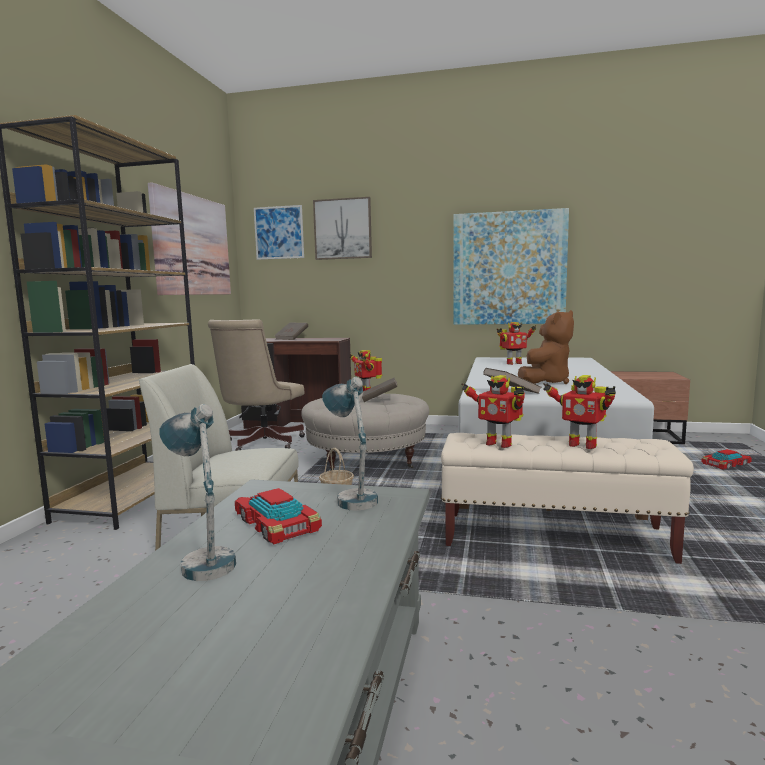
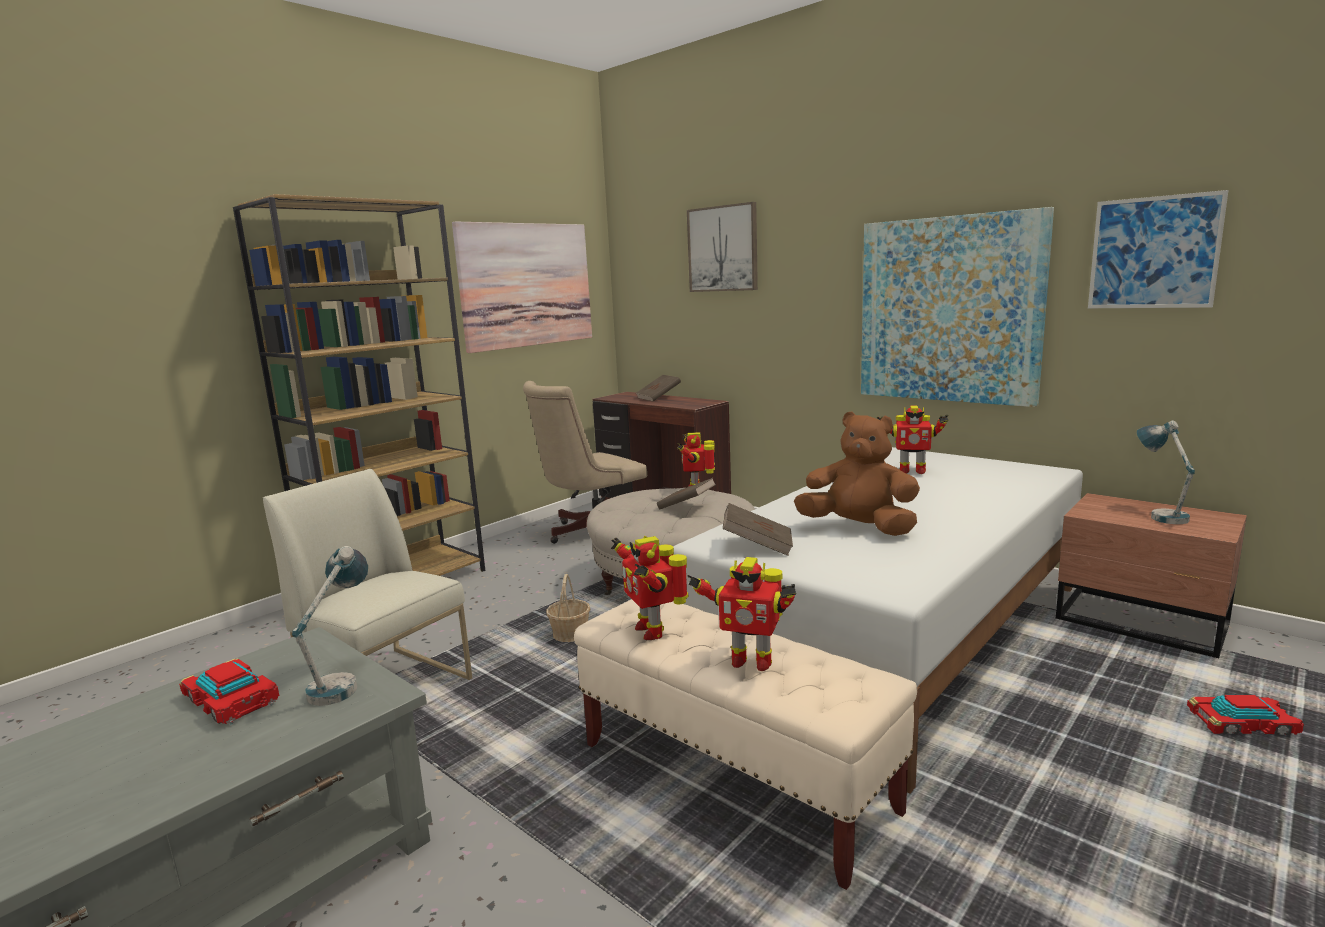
camera: 30 degrees right, 5 degrees up
(202, 558) = (120, 725): table lamp -> table lamp (1159, 514)
(277, 523) = (230, 700): toy car -> toy car turned 135 degrees clockwise
(279, 232) = (652, 255): picture -> picture (1153, 253)
(546, 382) = (859, 528): brown plush toy -> brown plush toy turned 135 degrees counterclockwise
(581, 445) = (750, 661): toy robot -> toy robot turned 45 degrees counterclockwise

